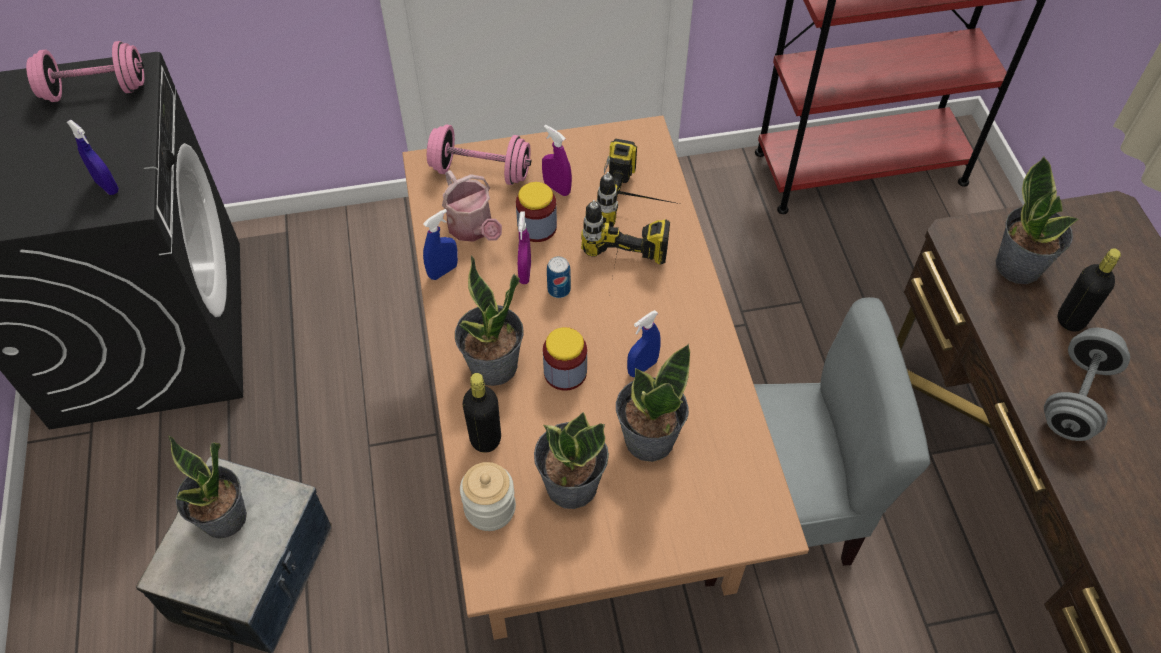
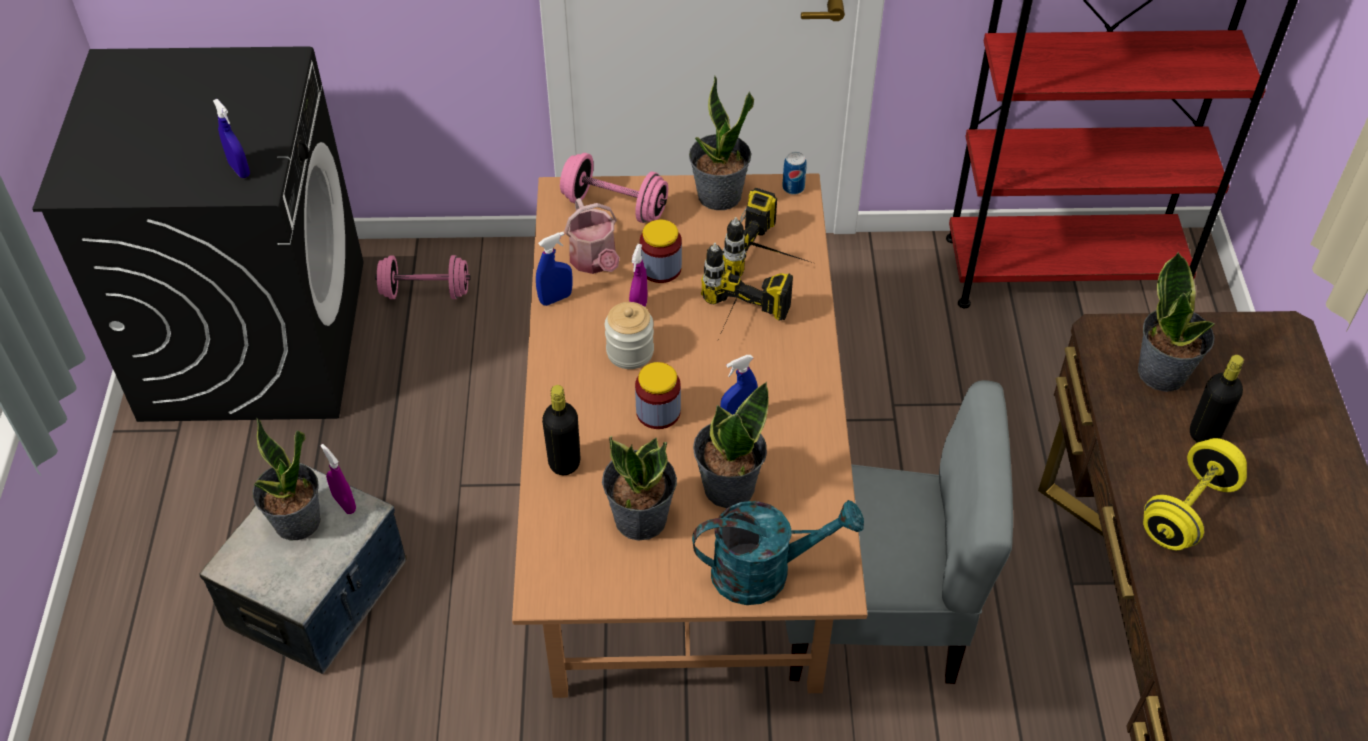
camera: 10 degrees right, 5 degrees down
(96, 90) = (244, 77): pink dumbbell -> pink dumbbell (425, 292)
(490, 508) = (555, 527): jar -> jar (630, 352)
(493, 366) = (586, 396): potted plant -> potted plant (719, 196)
(557, 188) = (690, 232): purple spray bottle -> purple spray bottle (344, 503)
(559, 290) = (669, 332): can -> can (793, 188)
(703, 521) = (765, 571): none -> turquoise watering can
(1076, 398) = (1187, 510): grey dumbbell -> yellow dumbbell

